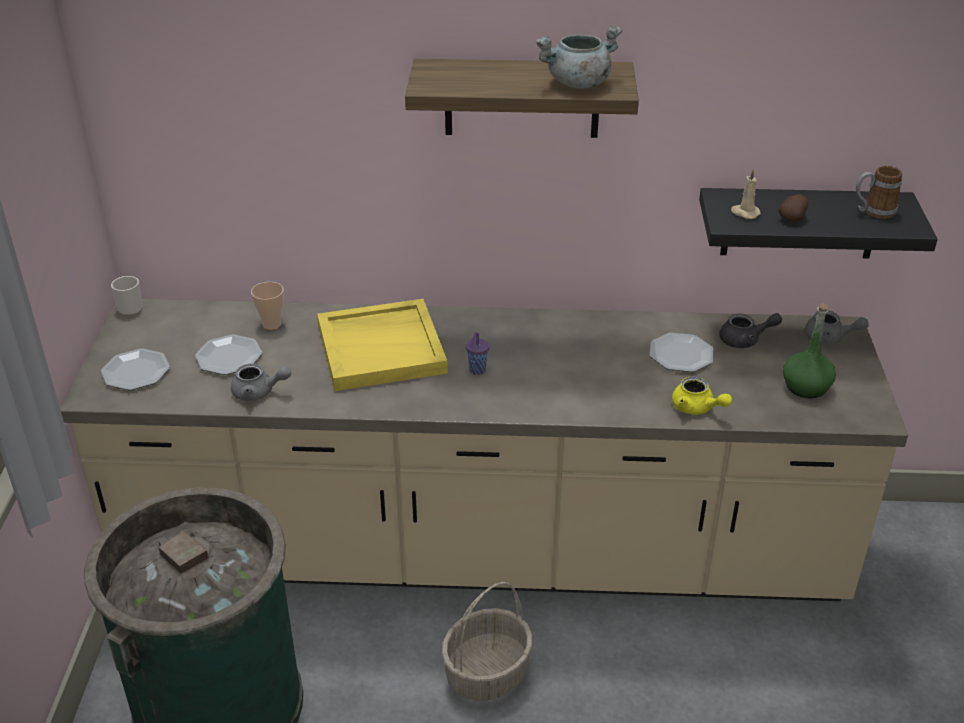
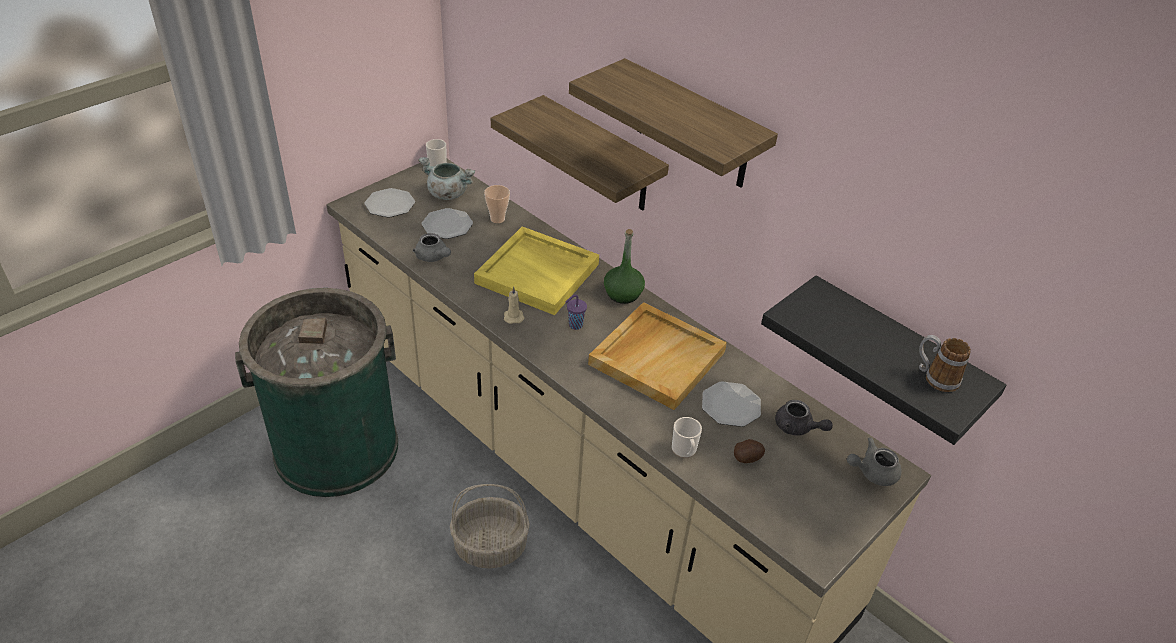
camera: 40 degrees right, 5 degrees up
(393, 186) = (601, 156): none -> shelf
(577, 354) = (657, 357): none -> beige tray
(578, 83) = (701, 130): grey cooking pot -> grey cooking pot (447, 194)
(697, 408) = (684, 451): yellow teapot -> mug
(744, 213) = (817, 314): beige candle -> beige candle (513, 316)
(793, 218) = (851, 341): potato -> potato (747, 458)
(806, 387) = (793, 494): green bottle -> green bottle (623, 294)
(829, 338) = (872, 472): grey teapot -> grey teapot turned 105 degrees clockwise

